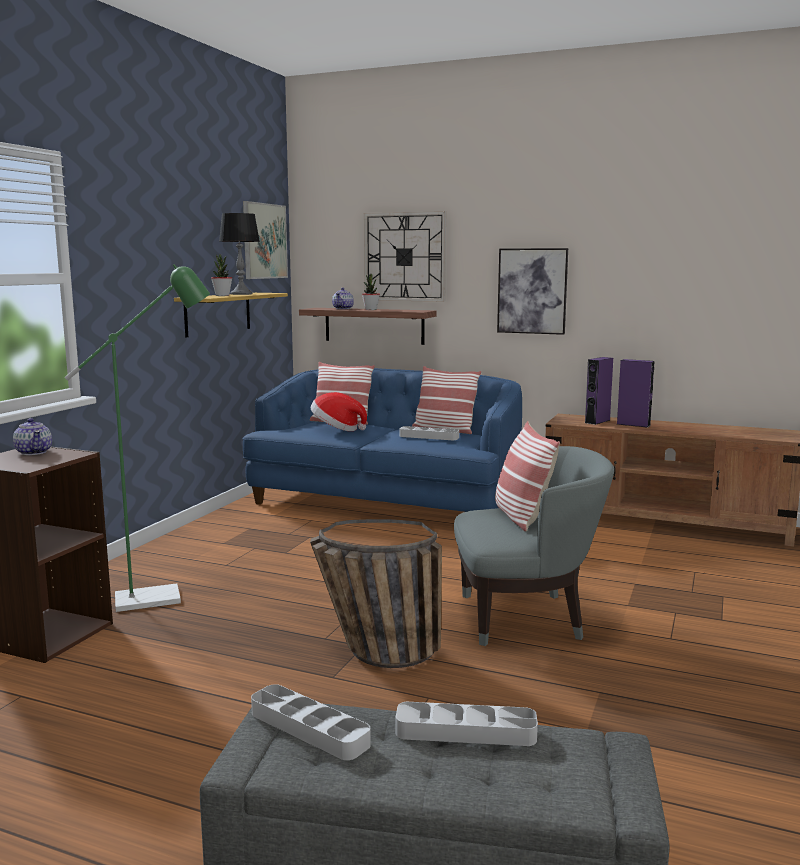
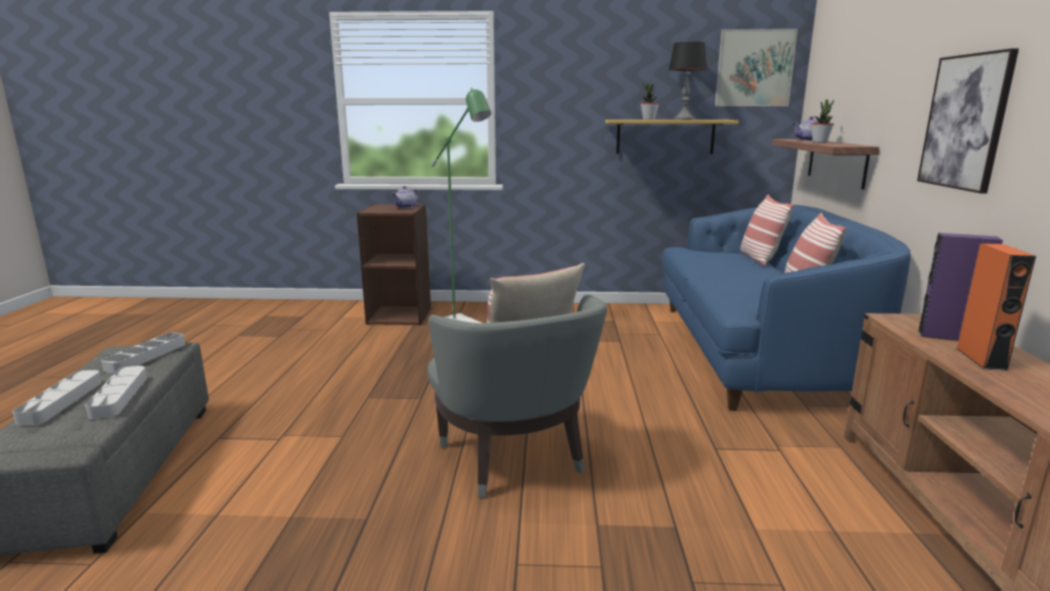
camera: 70 degrees right, 5 degrees up
(337, 429) = (721, 261): hat -> none
(373, 654) = (408, 404): basket -> none
(405, 257) = (868, 78): wall clock -> none
(429, 437) = (746, 287): grey tray -> grey tray (61, 401)
(633, 424) = (981, 359): purple speaker -> orange speaker

